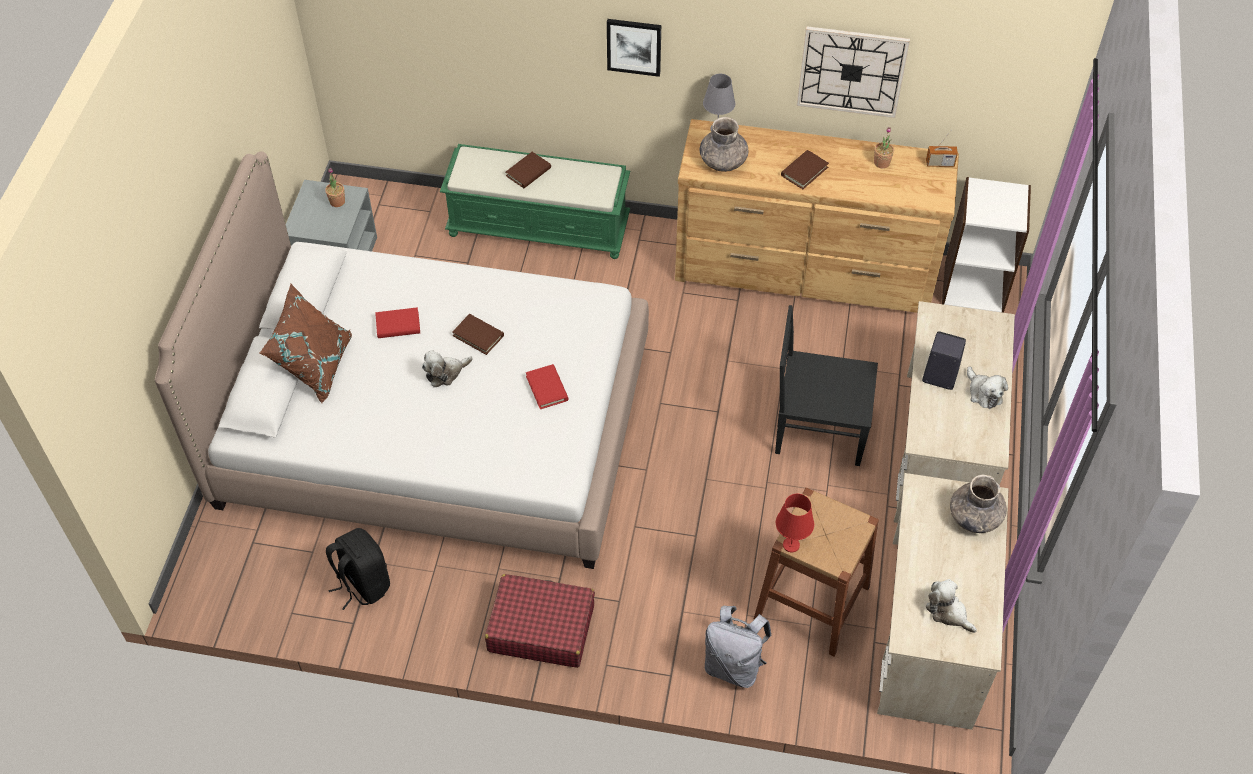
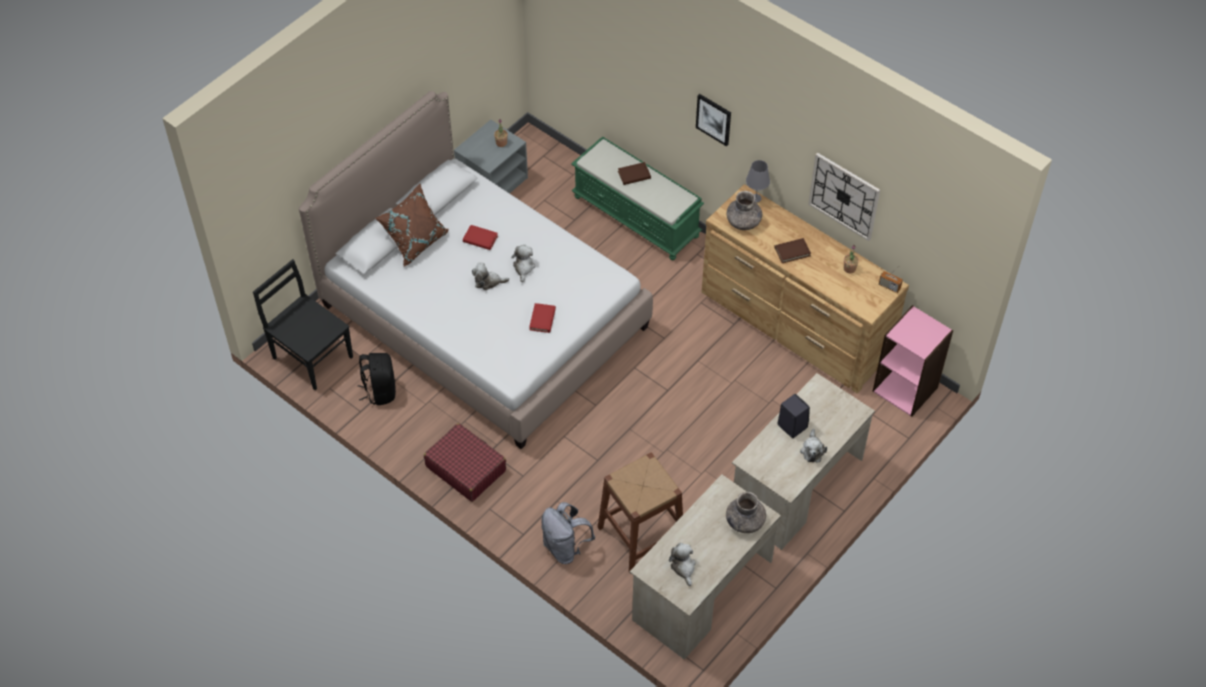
camera: 30 degrees right, 0 degrees up
(478, 336) = (523, 267): brown book -> plush toy
(791, 545) = (616, 481): red table lamp -> none
(818, 429) = (725, 432): black chair -> black chair (311, 356)
(974, 286) = (905, 389): white bookcase -> pink bookcase

